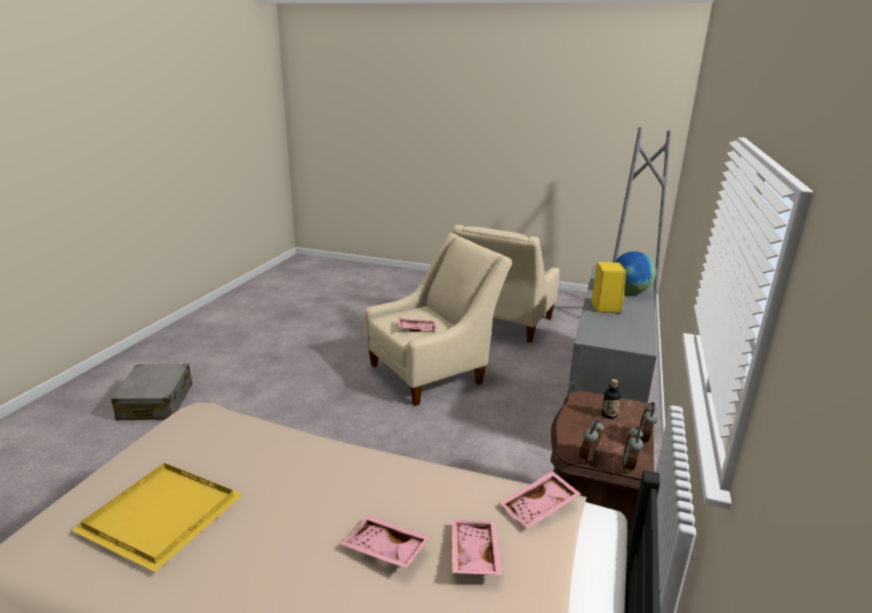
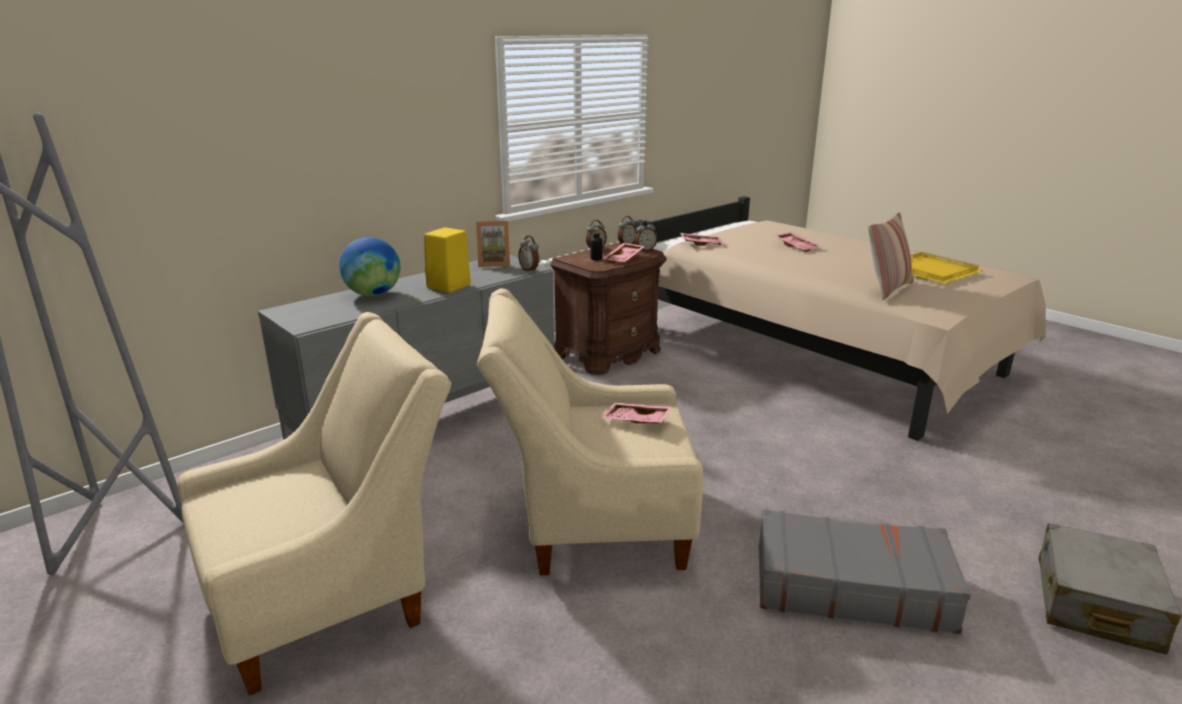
camera: 150 degrees left, 0 degrees up
(244, 443) = (887, 288): none -> pillow
(288, 378) = (851, 586): none -> grey suitcase
(472, 554) = (752, 240): pink tray -> pink tray (624, 259)
(590, 337) = (529, 270): none -> alarm clock
(633, 338) = (494, 263): none -> picture frame

